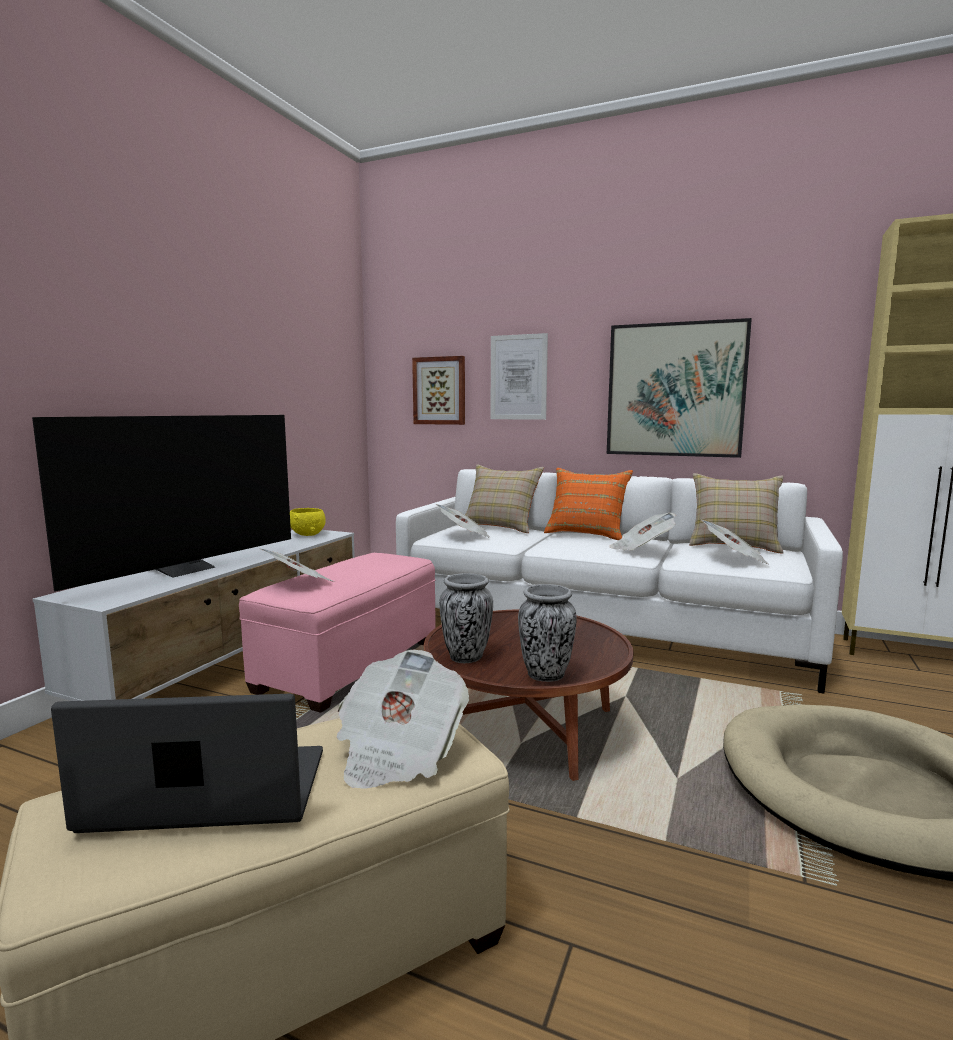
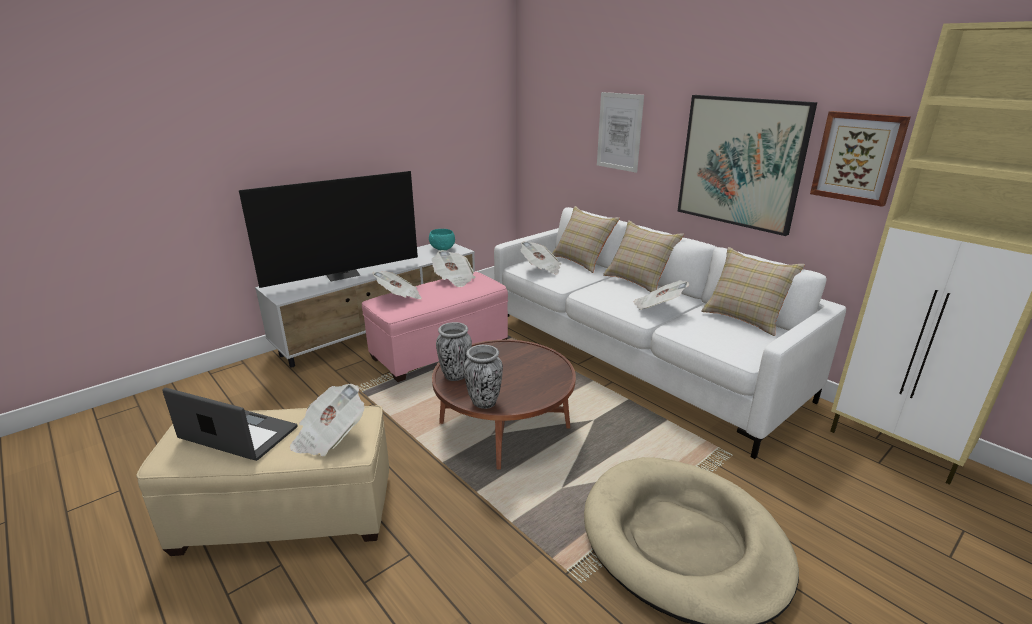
camera: 25 degrees right, 15 degrees up
(308, 534) = (443, 249): yellow bowl -> turquoise bowl
(439, 391) = (563, 135): picture -> picture (858, 157)
(587, 533) = (639, 281): orange pillow -> beige pillow
(734, 559) = (717, 335): newspaper -> newspaper (454, 279)

